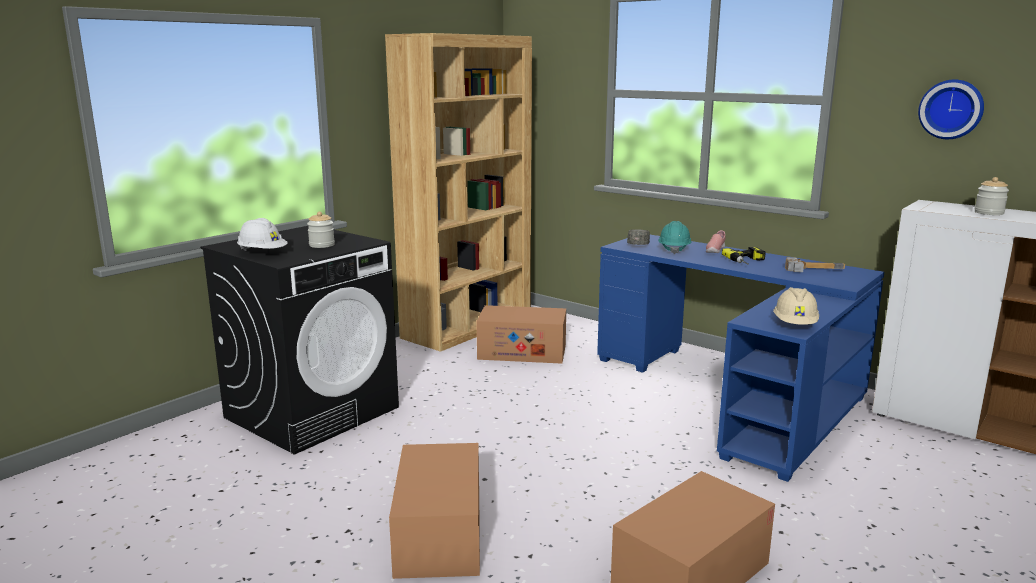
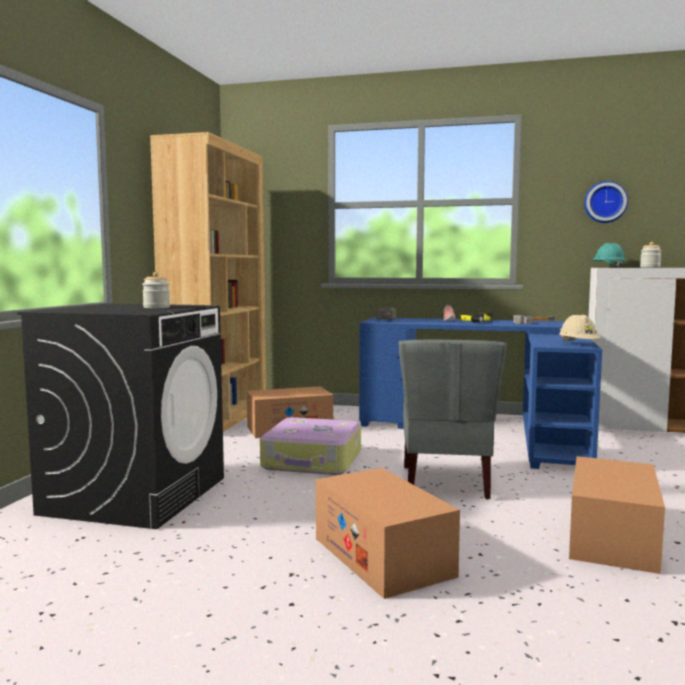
camera: 25 degrees left, 10 degrees down
(263, 253) = (106, 311): white hard hat -> none
(500, 400) = (313, 460): none -> suitcase
(601, 459) = (447, 483): none -> grey chair
(674, 249) = (418, 321): turquoise hard hat -> turquoise hard hat (608, 267)

